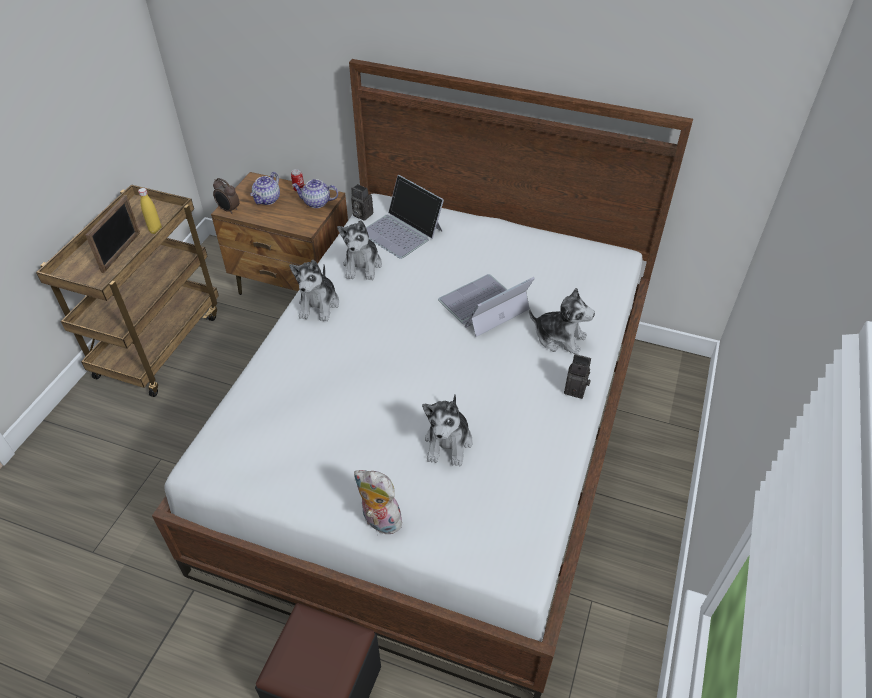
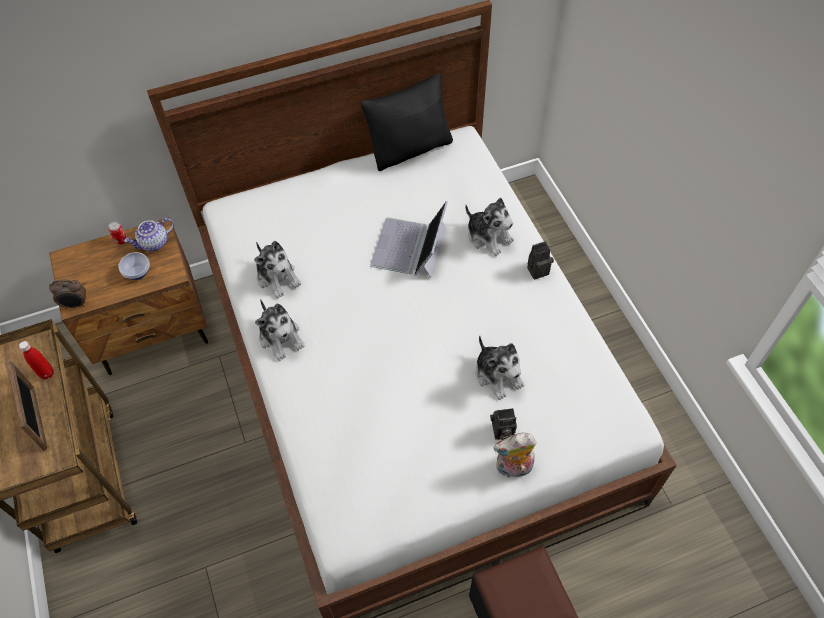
camera: 40 degrees left, 10 degrees up
(155, 230) = (46, 373): yellow bottle -> red bottle
(267, 200) = (102, 270): teapot -> none
(285, 214) = (137, 273): none -> bowl
(361, 214) = (223, 230): camera -> camera (501, 431)
(401, 231) = (276, 224): laptop -> none
(559, 338) = (488, 237): plush toy -> plush toy turned 60 degrees clockwise
(565, 239) = (410, 149): none -> black pillow

